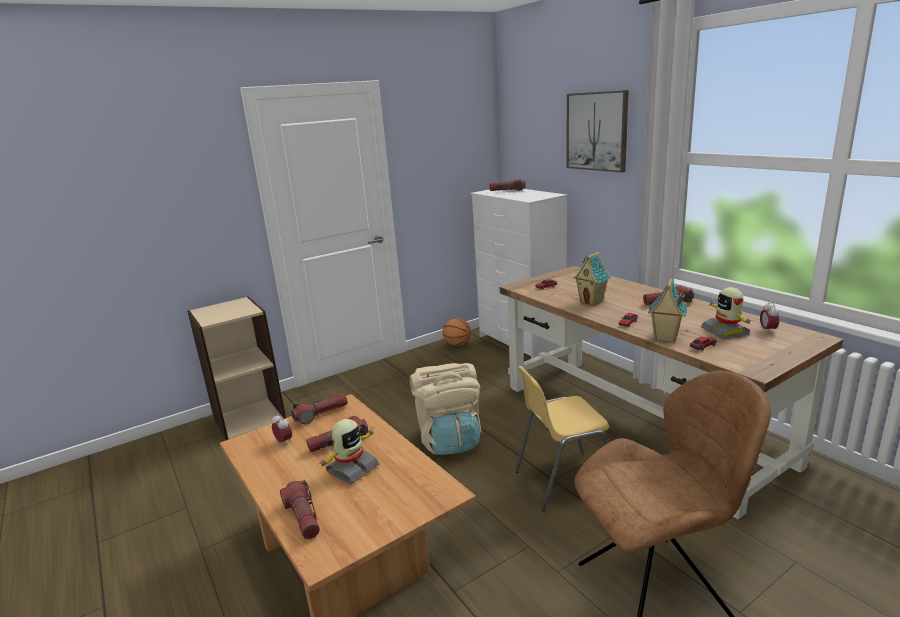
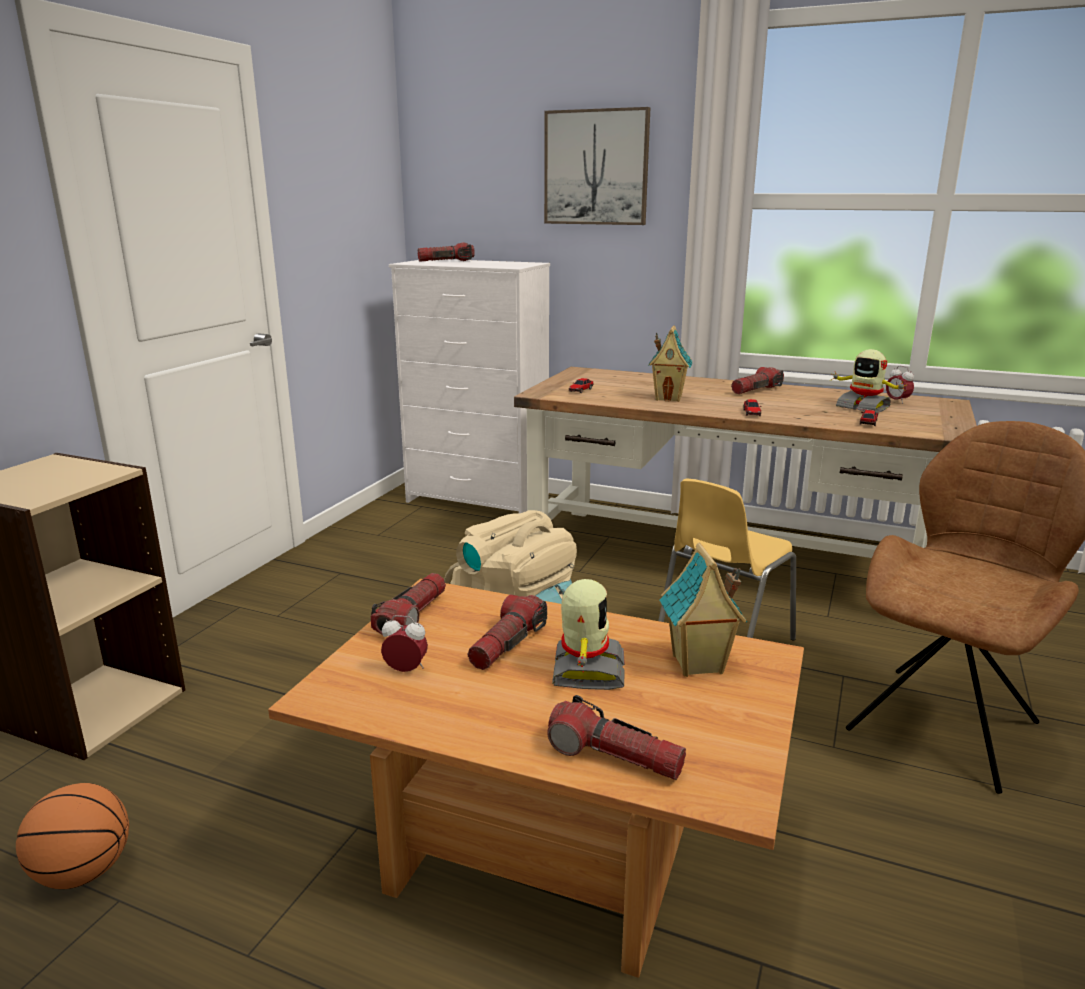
camera: 35 degrees left, 0 degrees up
(457, 344) = (382, 518): basketball -> basketball (83, 872)
(665, 338) = (817, 420): toy house -> toy house (697, 665)

